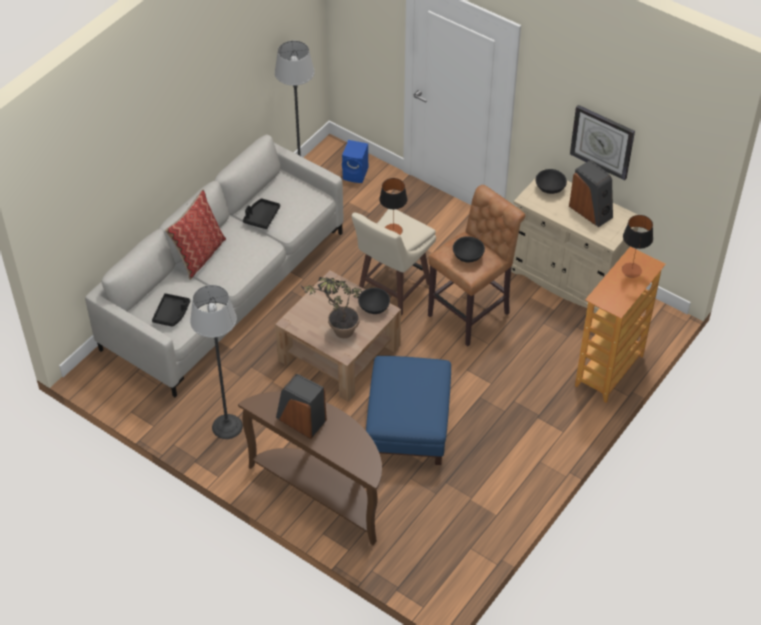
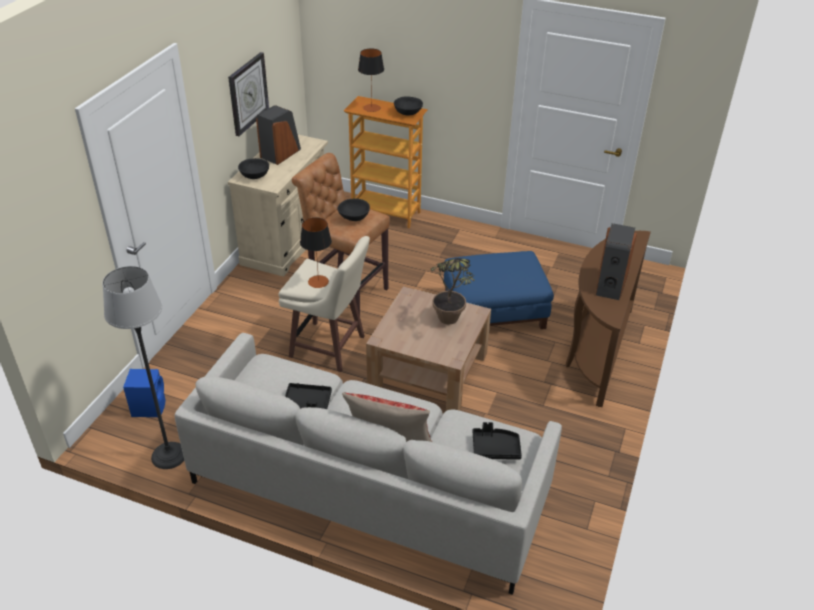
camera: 105 degrees left, 10 degrees down
(227, 426) = (562, 436): floor lamp -> none
(374, 307) = (408, 303): black bowl -> black bowl (408, 113)

